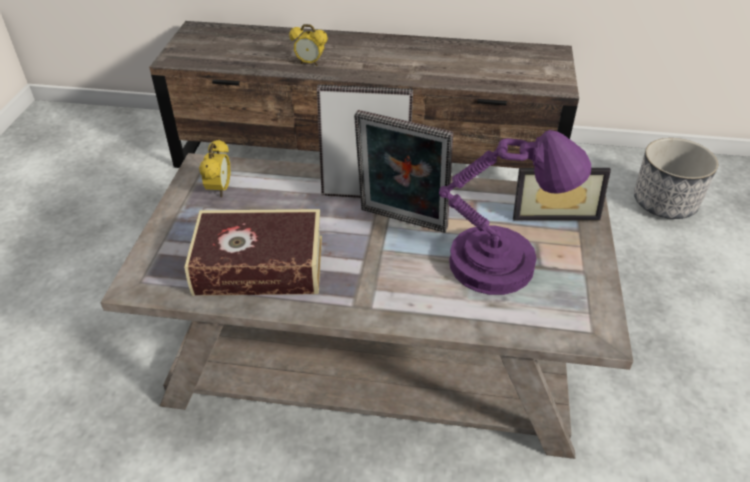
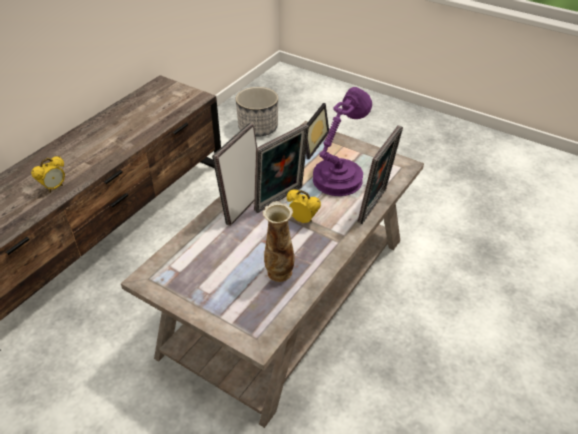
camera: 65 degrees left, 0 degrees up
(220, 190) = (184, 274): alarm clock -> alarm clock (303, 220)
(259, 265) = (279, 273): book -> vase
(461, 326) = (375, 206): none -> picture frame

